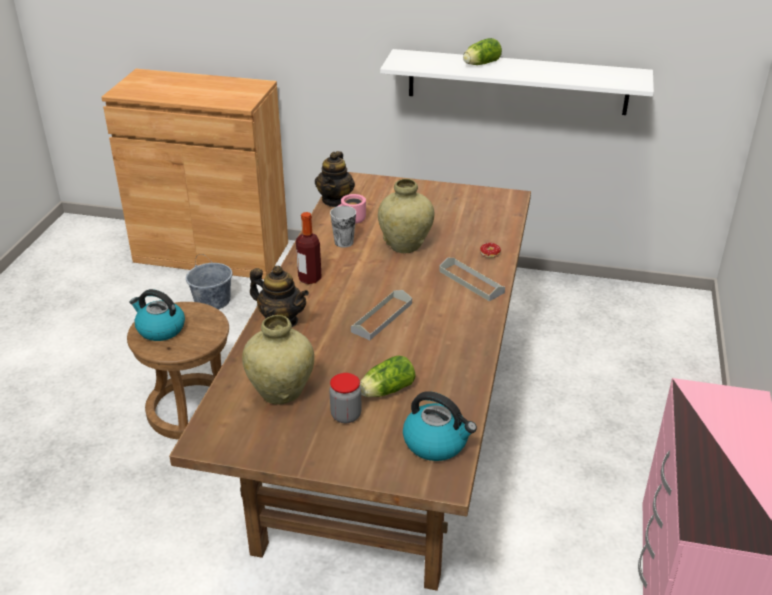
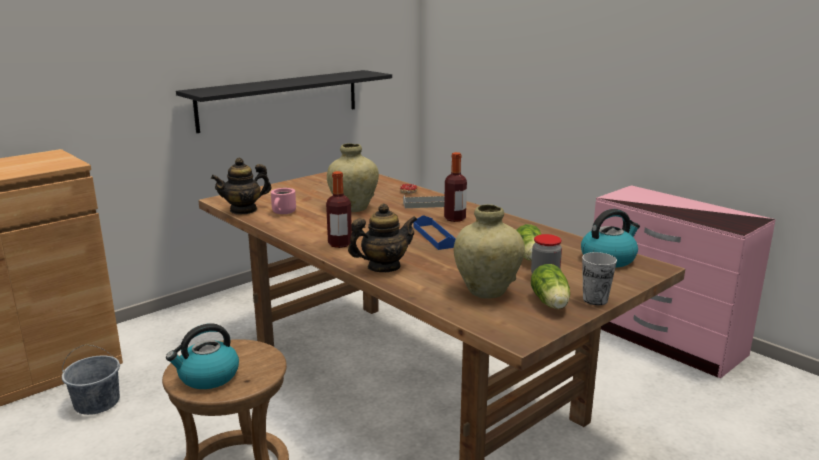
camera: 55 degrees left, 15 degrees down
(335, 200) = (244, 210): teapot -> teapot turned 105 degrees clockwise
(344, 242) = (310, 222): cup -> cup (595, 300)
(382, 317) = (435, 236): grey tray -> blue tray
(443, 310) = (455, 219): none -> bottle
(480, 64) = (263, 84): lettuce -> lettuce (551, 303)
(517, 82) = (280, 99): white shelf -> black shelf

